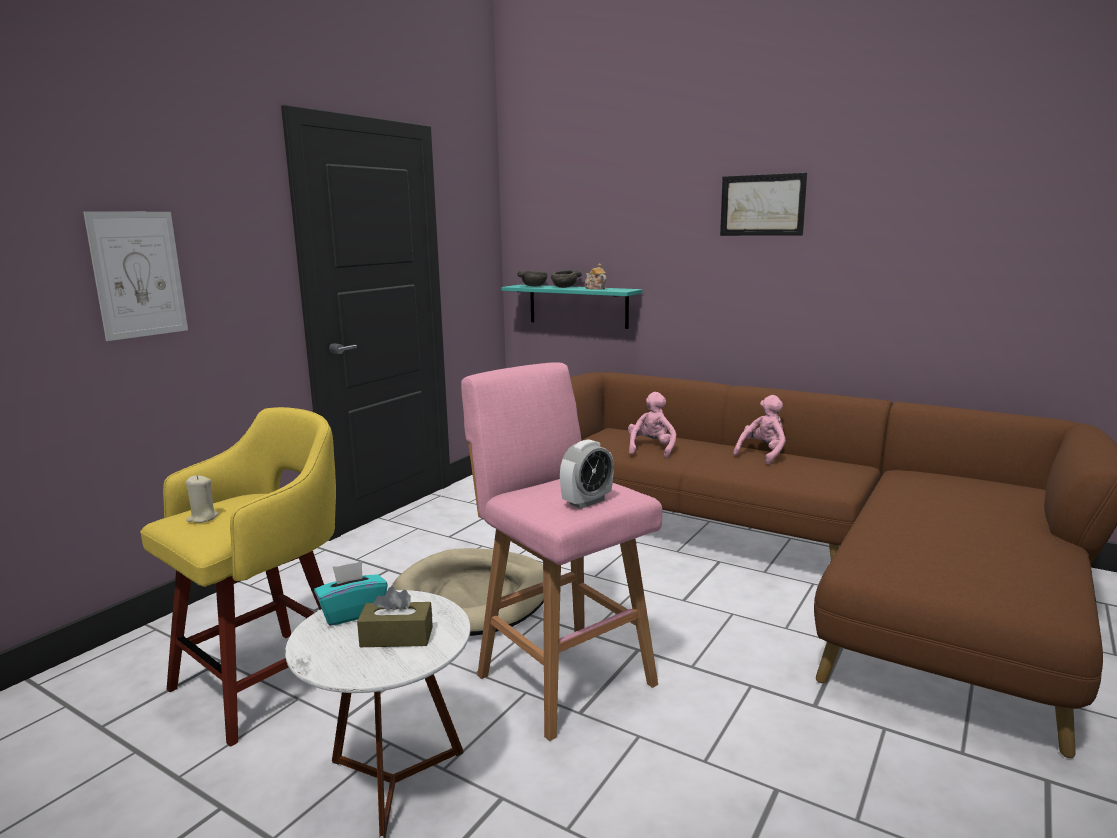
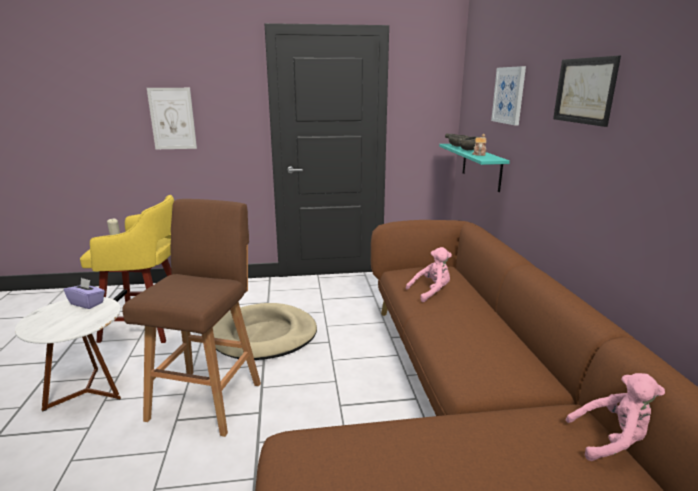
camera: 50 degrees right, 5 degrees up
(352, 613) = (87, 303): turquoise tissue box -> purple tissue box
(396, 637) = (66, 321): brown tissue box -> none
(562, 677) = (207, 398): pink stool -> brown stool
(587, 502) = (168, 295): alarm clock -> none
(625, 217) = (509, 95): none -> picture
(763, 454) = (490, 332): pink plush toy -> pink plush toy (612, 441)

